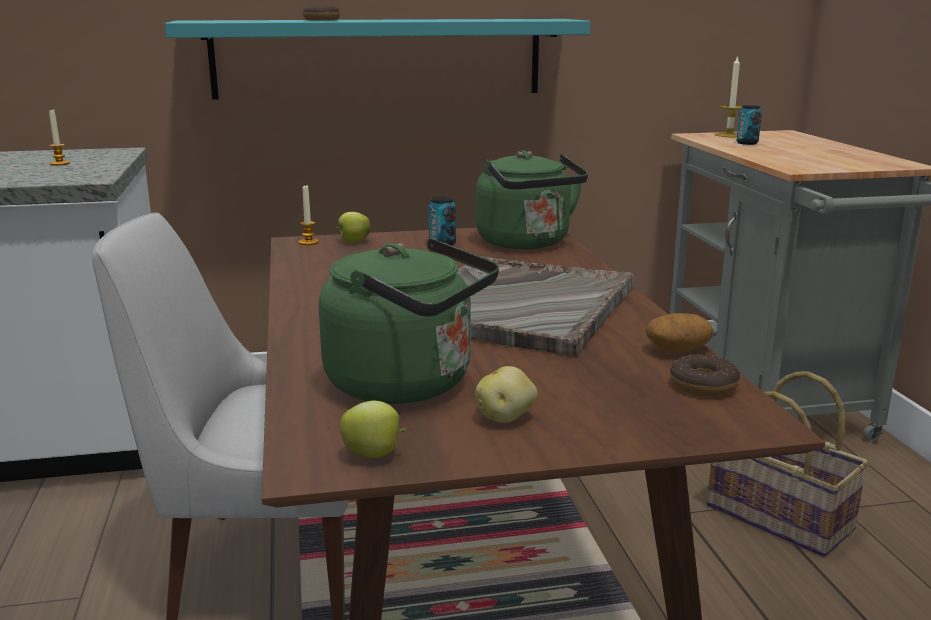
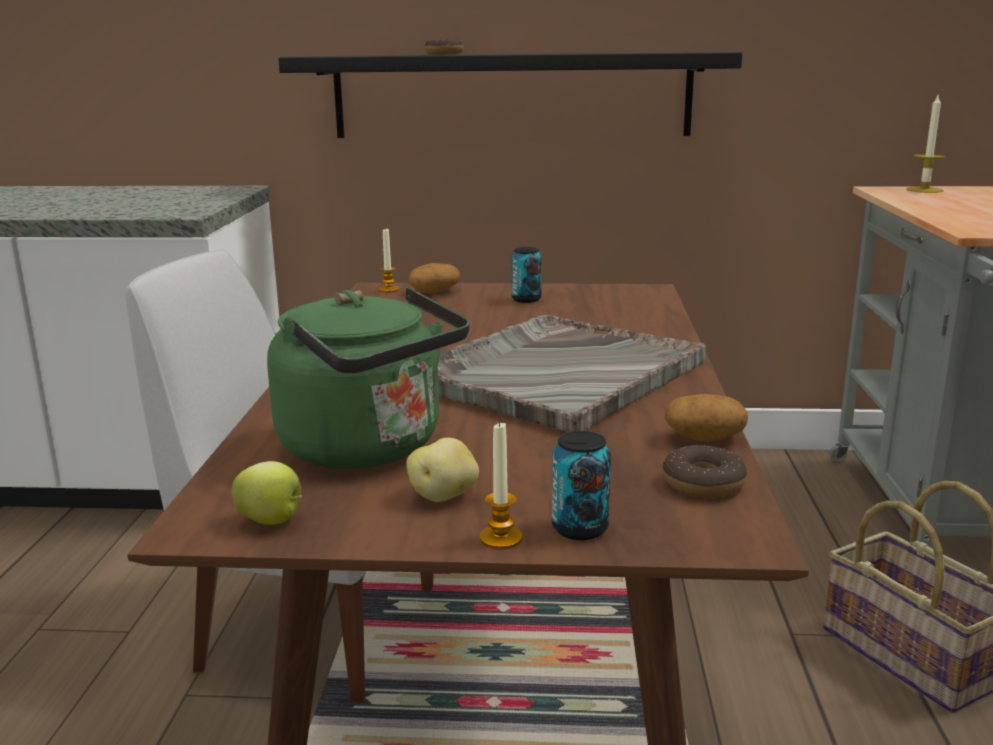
camera: 15 degrees right, 0 degrees up
(60, 164) = (173, 199): candle -> candle (501, 538)
(353, 241) = (434, 291): apple -> potato
(378, 58) = (511, 95): turquoise shelf -> black shelf
(527, 243) = (621, 304): green kettle -> none
(747, 143) = (938, 199): can -> can (580, 528)

